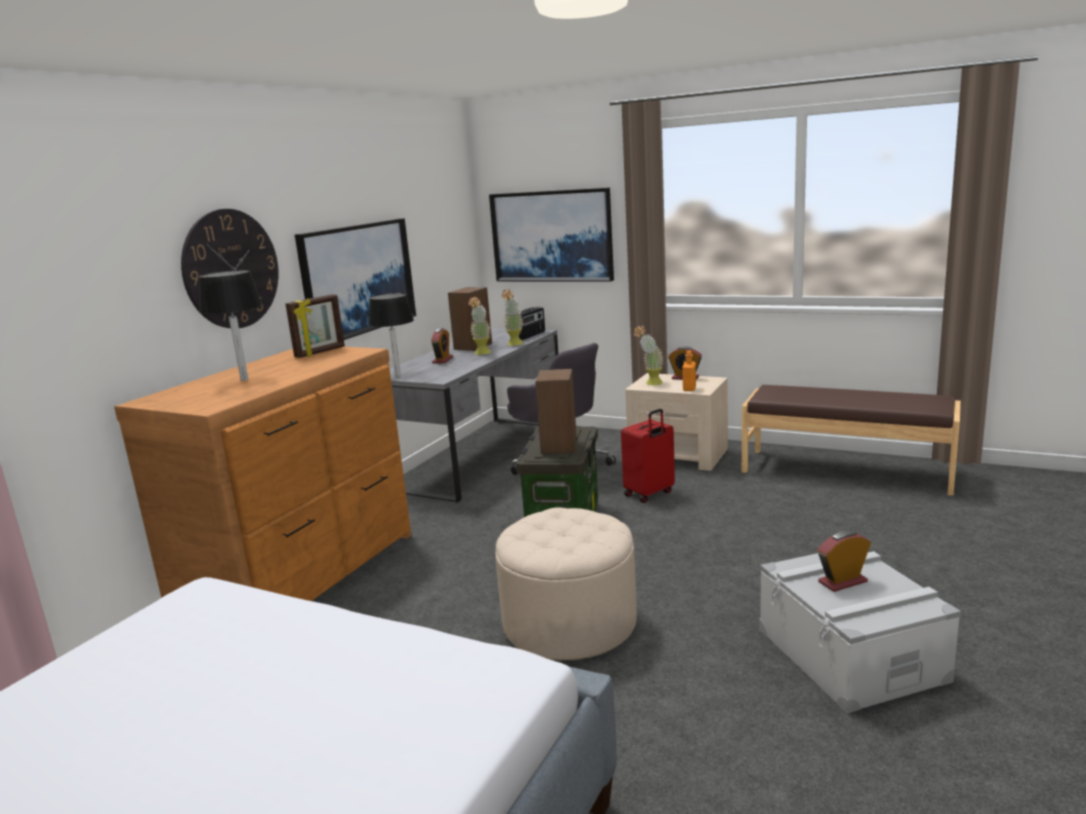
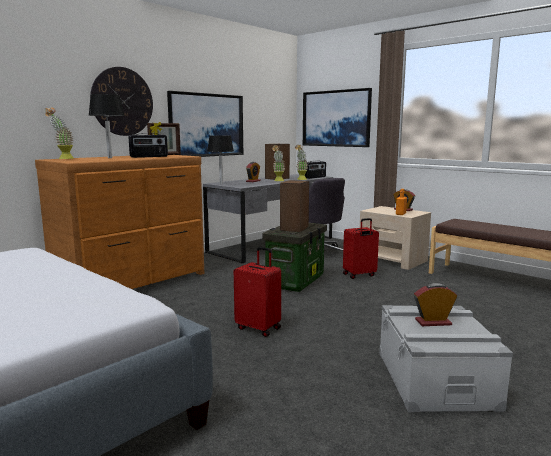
camera: 15 degrees right, 5 degrees down
(305, 364) = (149, 157): none -> radio
(569, 623) = (259, 328): beige ottoman -> red suitcase
(650, 383) = (378, 210): potted plant -> potted plant (62, 158)

